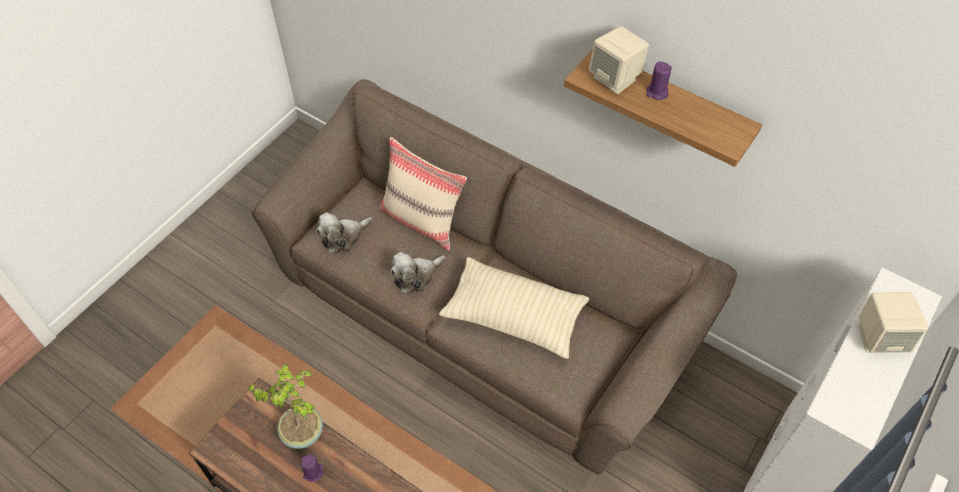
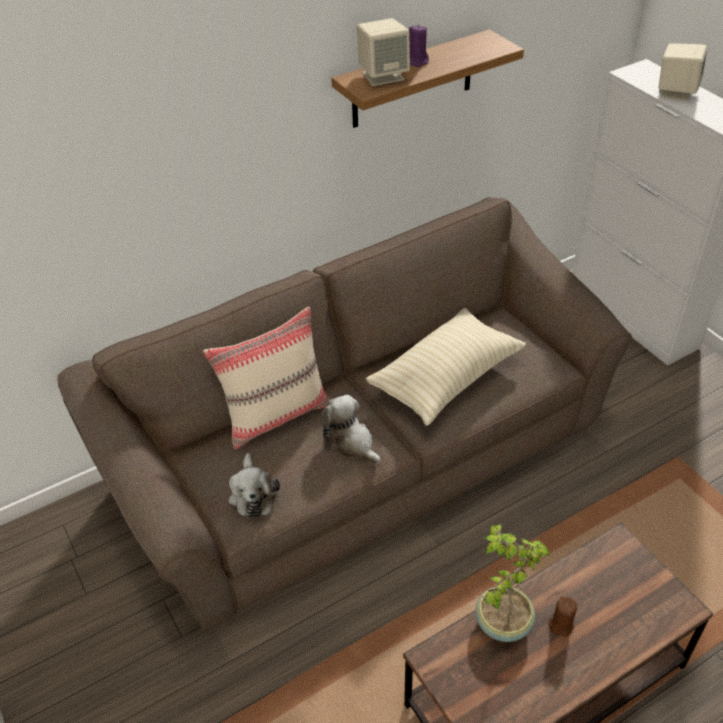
camera: 65 degrees left, 10 degrees down
(313, 472) = (561, 625): purple candle -> brown candle
(416, 276) = (351, 442): plush toy -> plush toy turned 150 degrees clockwise

